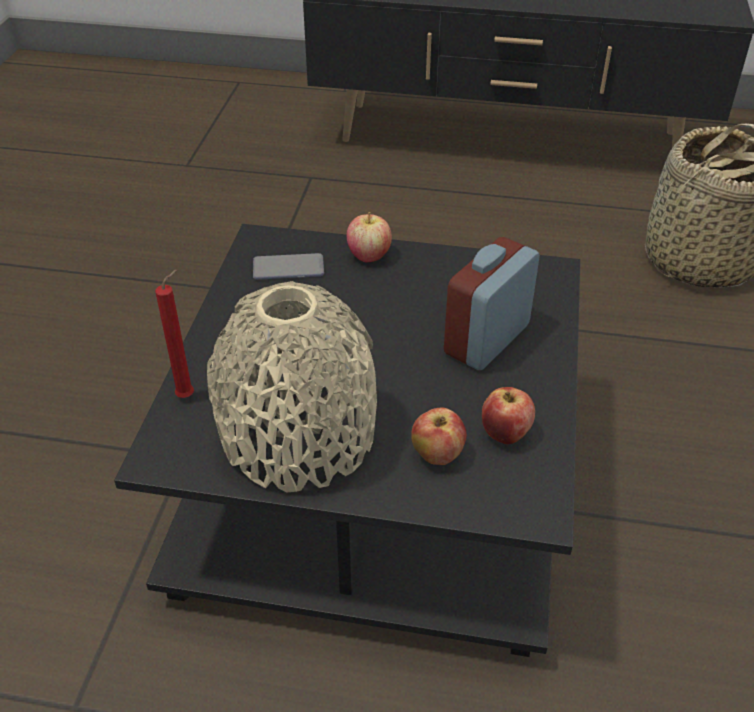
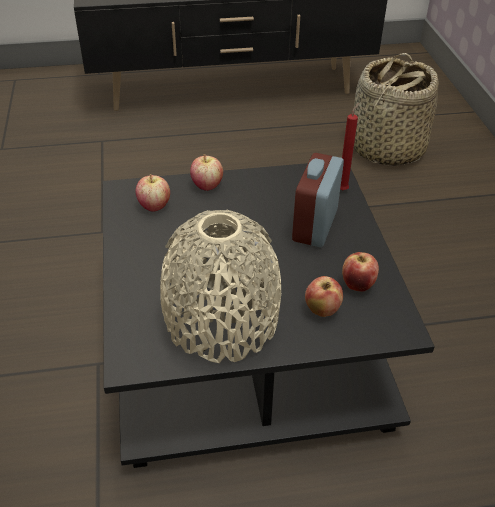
camera: 20 degrees left, 0 degrees up
(188, 395) = (128, 313): red candle -> red candle (343, 189)
(288, 268) = (154, 206): phone -> apple

